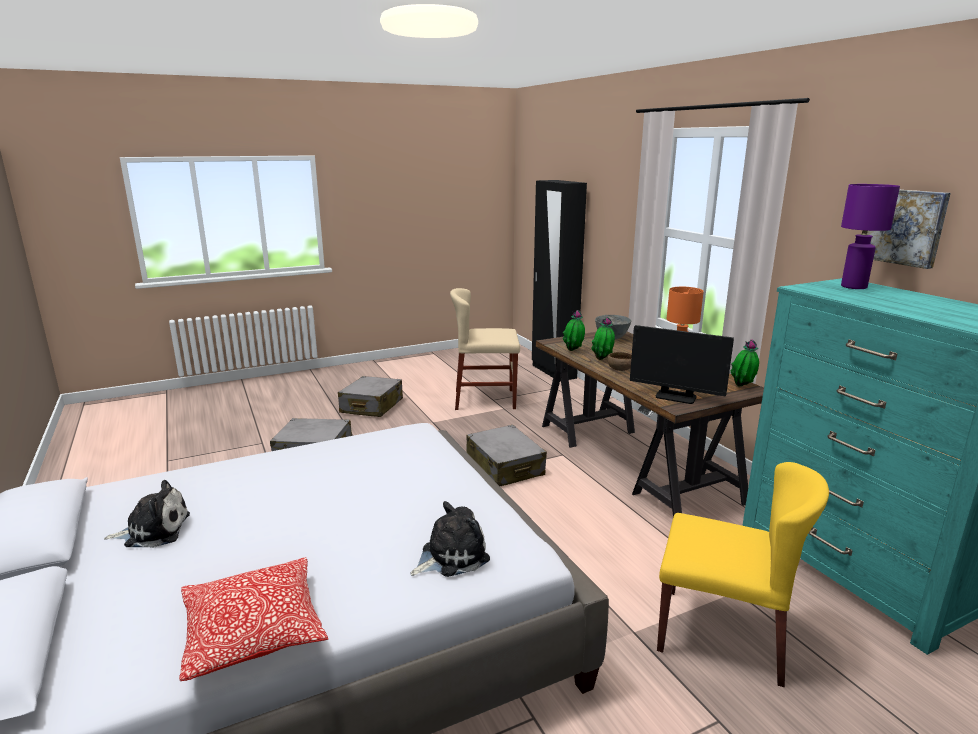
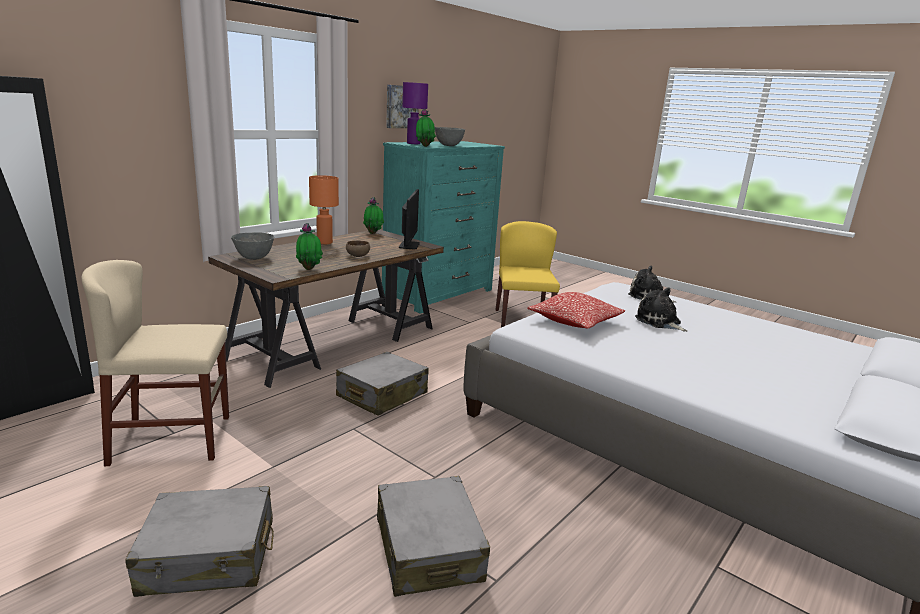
camera: 115 degrees left, 0 degrees up
(154, 530) = (787, 380): plush toy -> plush toy (659, 322)
(254, 631) = (764, 325): pillow -> pillow (575, 322)
(485, 399) = (172, 439): beige chair -> beige chair turned 105 degrees clockwise
(602, 359) = (332, 260): potted plant -> potted plant (425, 146)
(867, 301) = (449, 145): none -> grey bowl

